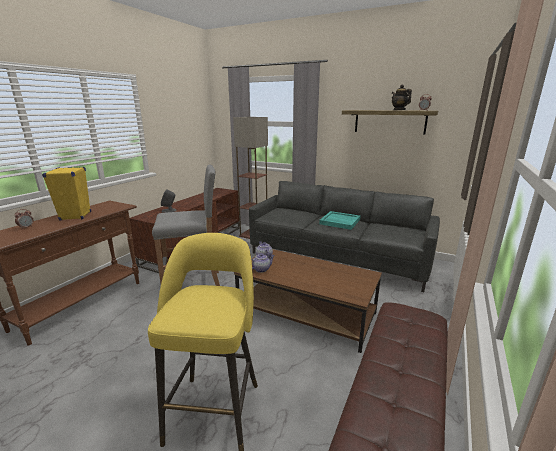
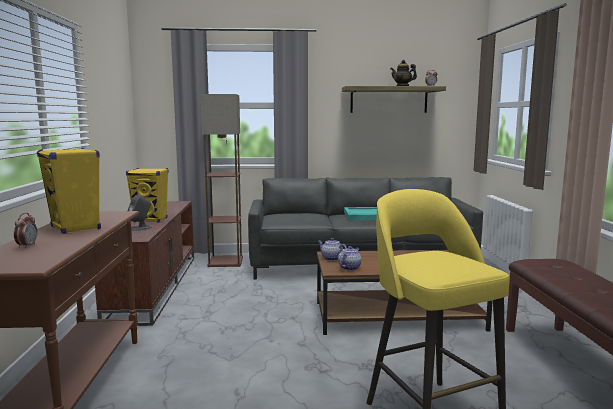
camera: 30 degrees left, 10 degrees down
(186, 204) = (151, 220): none -> yellow speaker
(193, 284) = (224, 324): grey stool -> none

